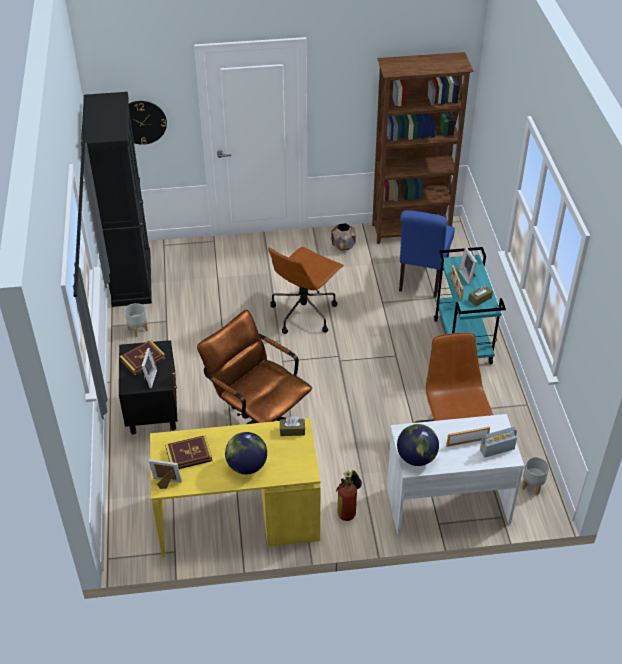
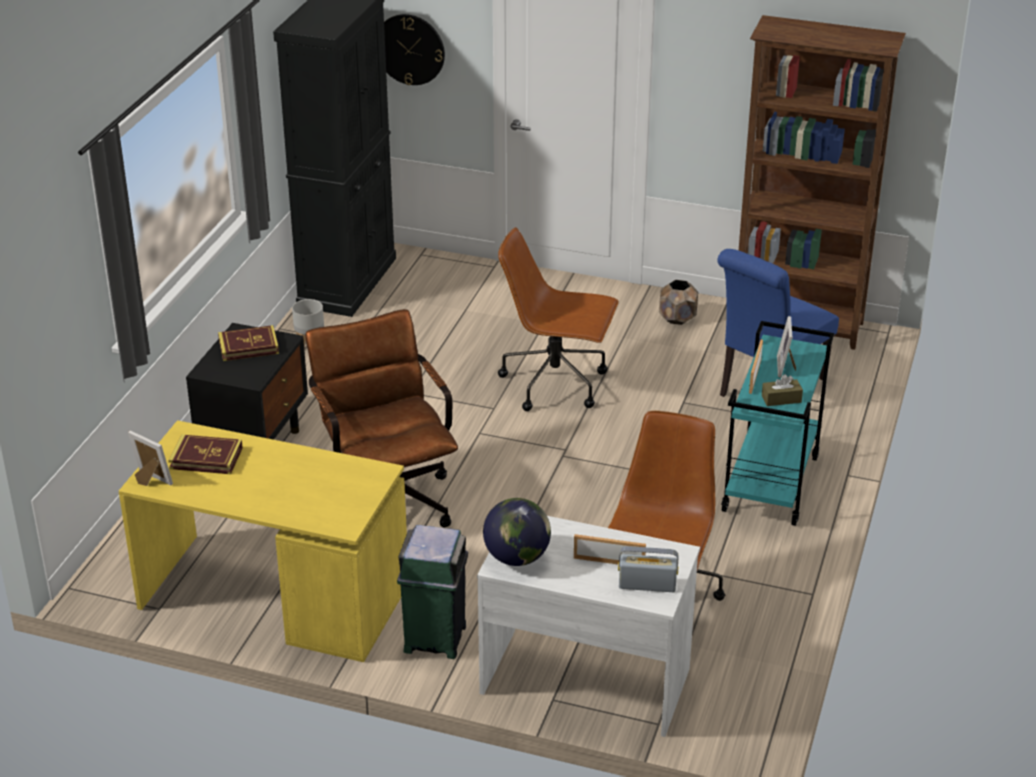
camera: 25 degrees right, 10 degrees down
(148, 378) = (238, 369): picture frame -> none
(246, 466) = (271, 493): globe -> none
(292, 430) = (366, 473): brown tissue box -> none
(304, 312) = (556, 383): brown office chair -> brown office chair turned 45 degrees clockwise
(349, 508) = (435, 637): fire extinguisher -> green trash can
(532, 486) = (738, 700): grey planter -> none

